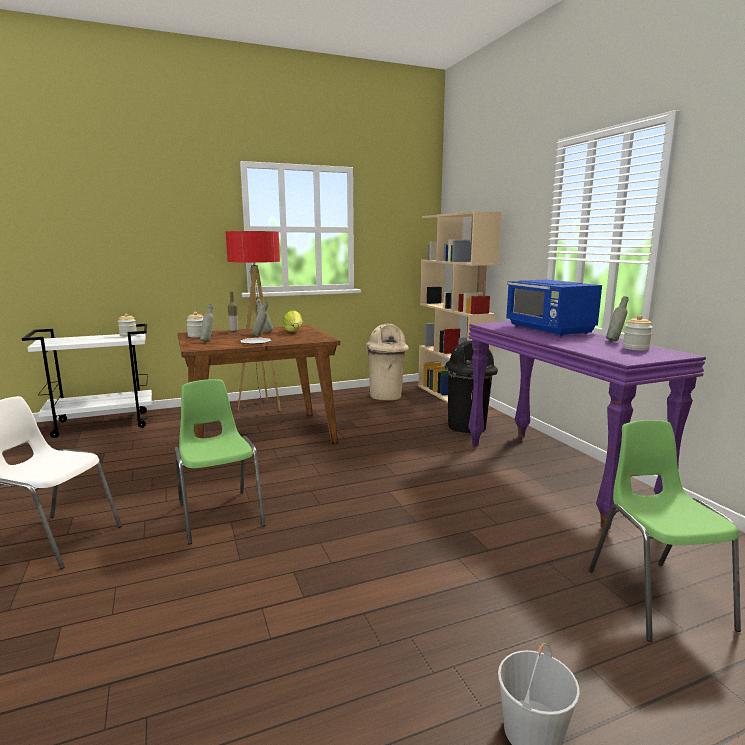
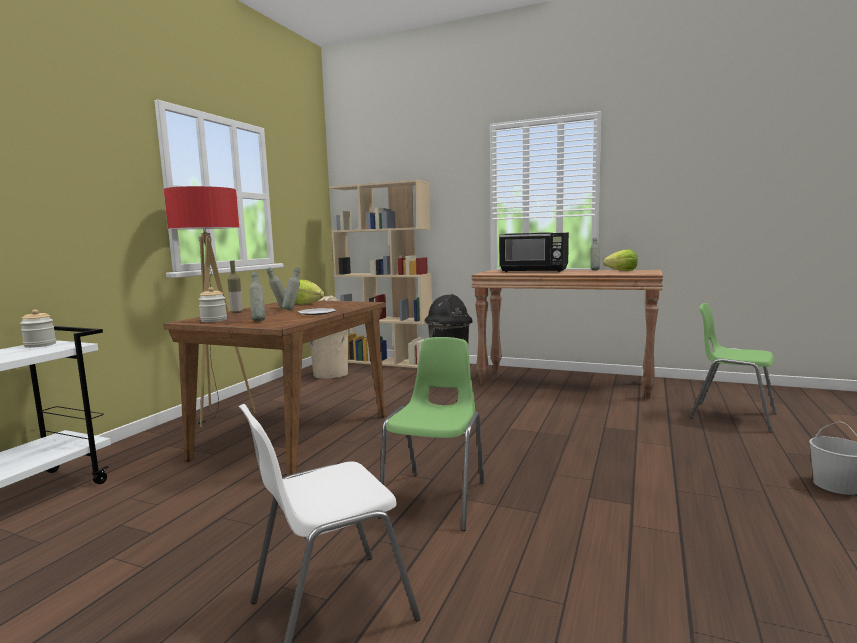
camera: 45 degrees left, 5 degrees down
(220, 515) = (436, 499): green chair -> green chair turned 90 degrees clockwise
(549, 329) = (534, 271): blue microwave -> black microwave
(557, 474) = (565, 383): purple console table -> brown console table
(635, 348) = (622, 271): jar -> lettuce

